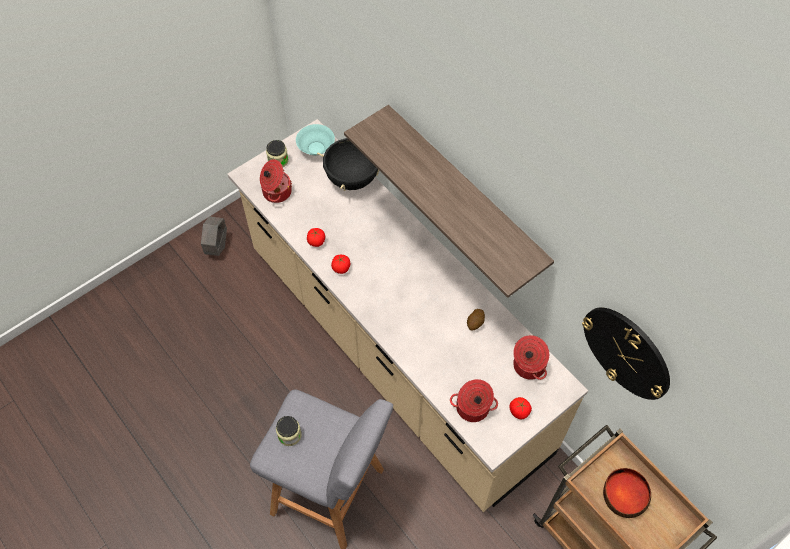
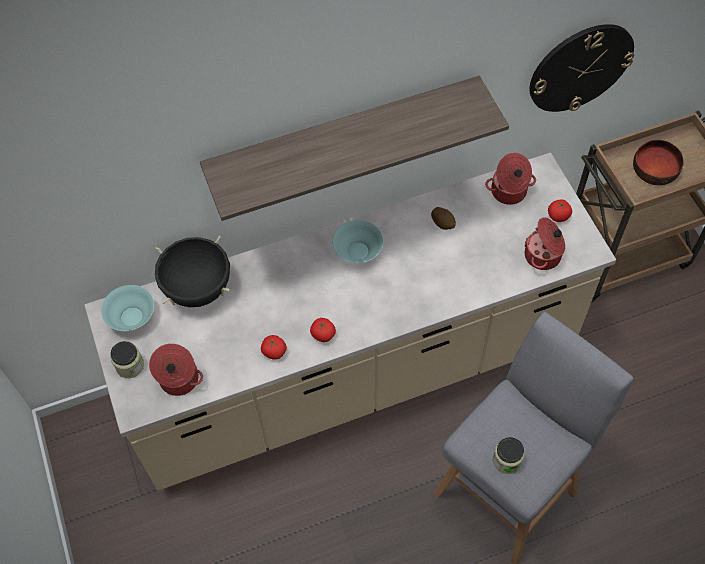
camera: 70 degrees left, 0 degrees up
(217, 246) = (123, 545): grey planter -> none
(423, 270) = (358, 251): none -> turquoise bowl

